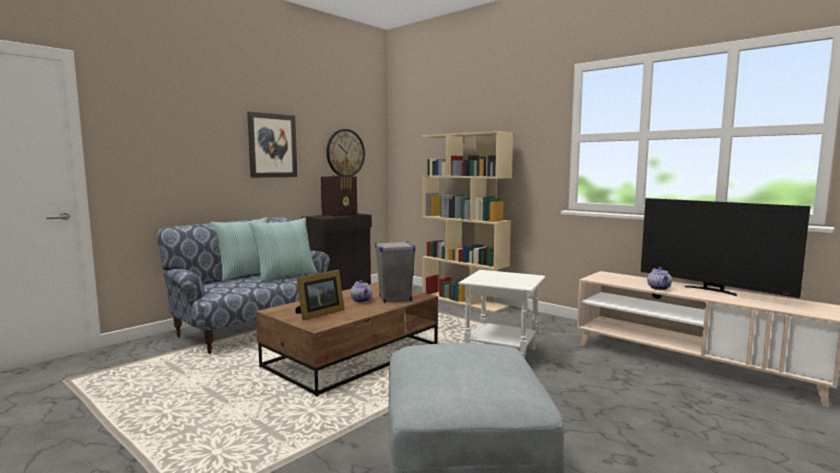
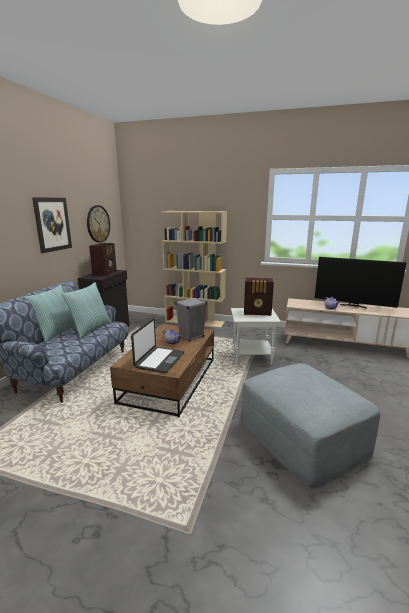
camera: 25 degrees left, 10 degrees up
(318, 313) = (159, 360): picture frame -> laptop
(510, 277) = (258, 312): none -> radio

